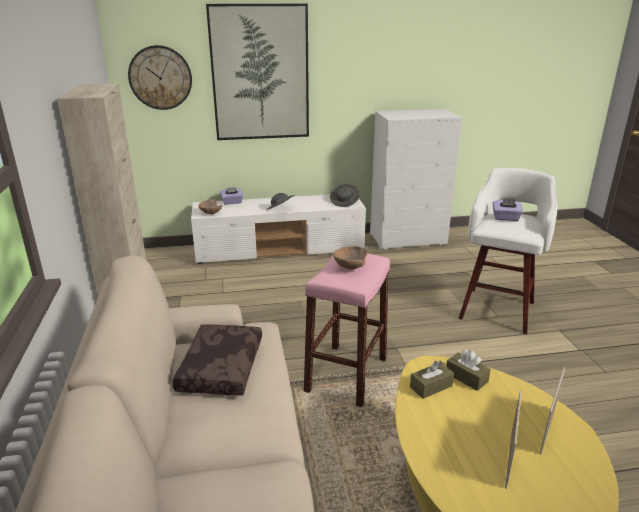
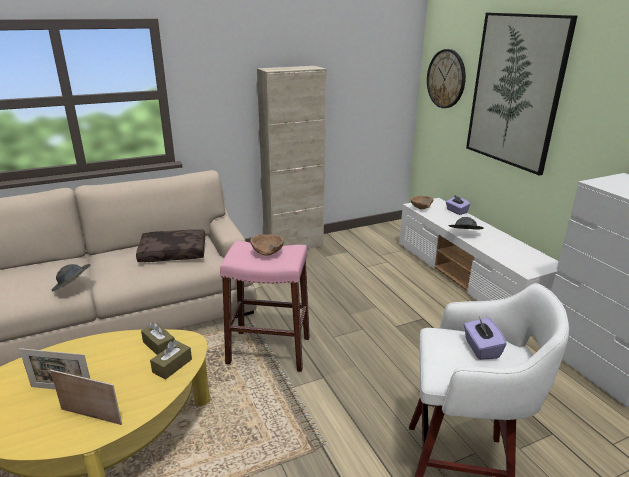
camera: 75 degrees right, 0 degrees up
(345, 202) = (528, 264): grey hat -> grey hat (73, 286)

